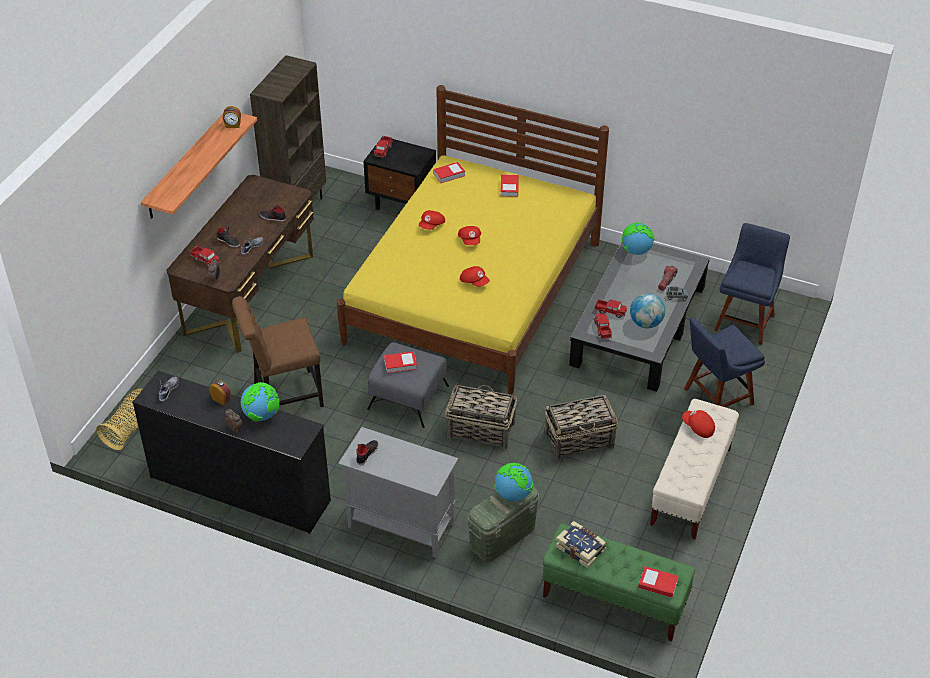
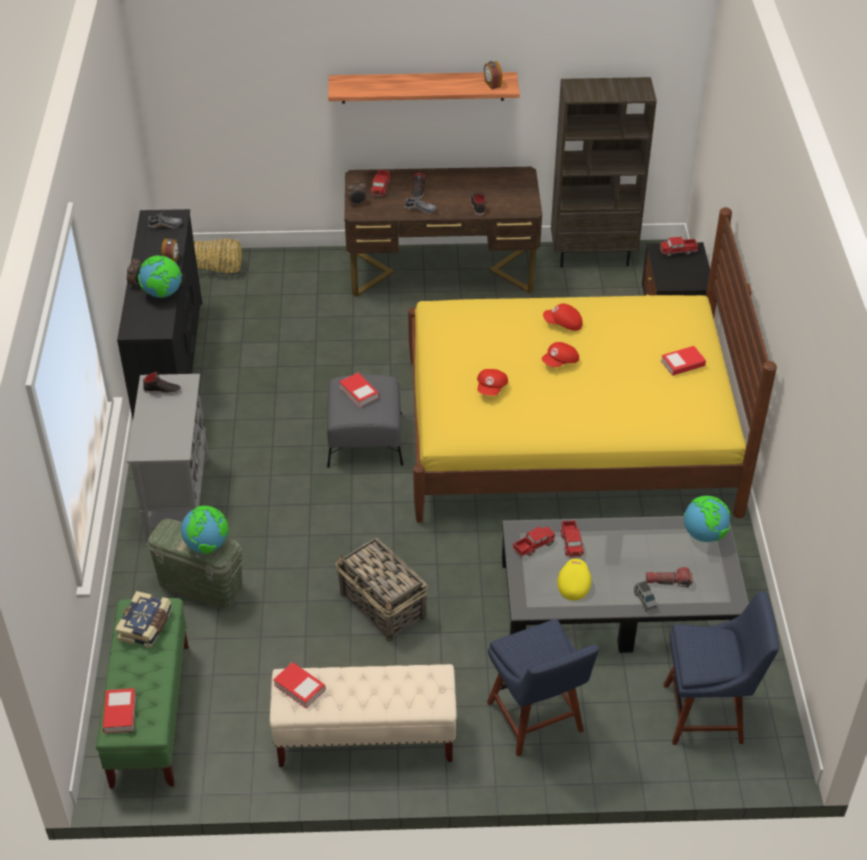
camera: 65 degrees right, 0 degrees up
(284, 396) = (312, 349): brown chair -> none
(449, 174) = (665, 308): book -> book (299, 687)
(480, 430) = (350, 513): basket -> none
(646, 323) = (573, 584): globe -> yellow cap
(698, 428) = (398, 681): red cap -> none
(715, 398) = (537, 720): blue chair -> blue chair turned 150 degrees counterclockwise

